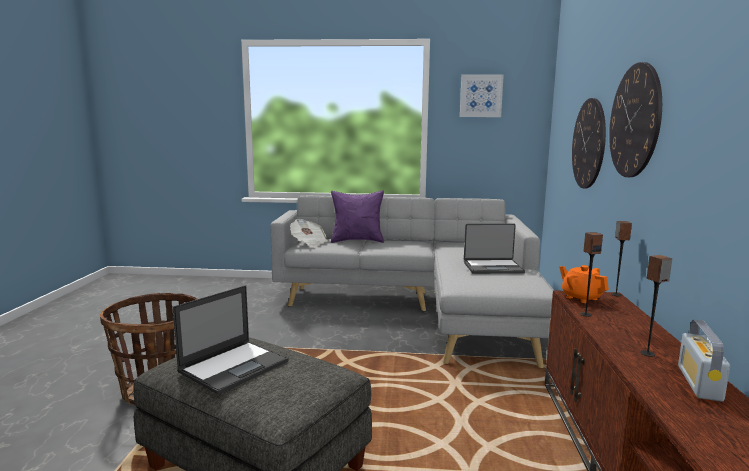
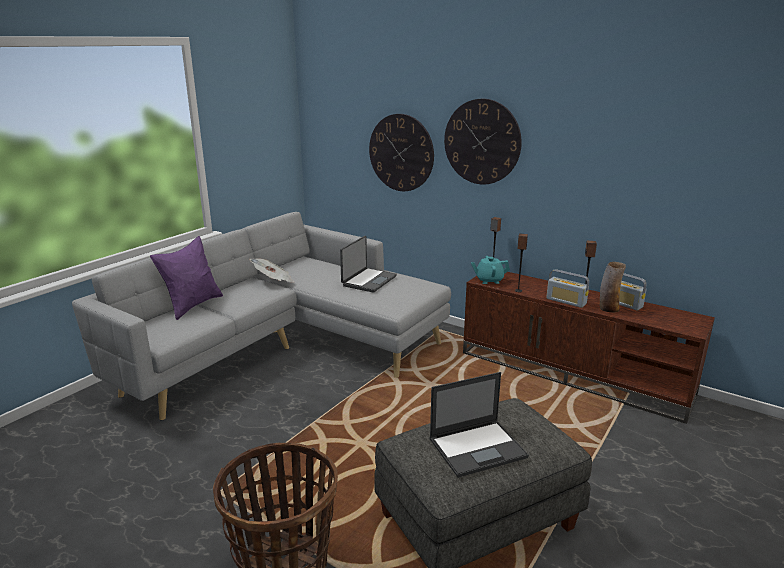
camera: 60 degrees left, 10 degrees up
(235, 366) = (478, 447): laptop -> laptop turned 90 degrees clockwise
(308, 243) = (156, 332): newspaper -> newspaper (273, 281)
(481, 96) = (244, 103): picture -> none
(581, 298) = (489, 280): orange teapot -> turquoise teapot
(613, 343) = (566, 301): none -> radio
(653, 374) = (608, 308): none -> vase

